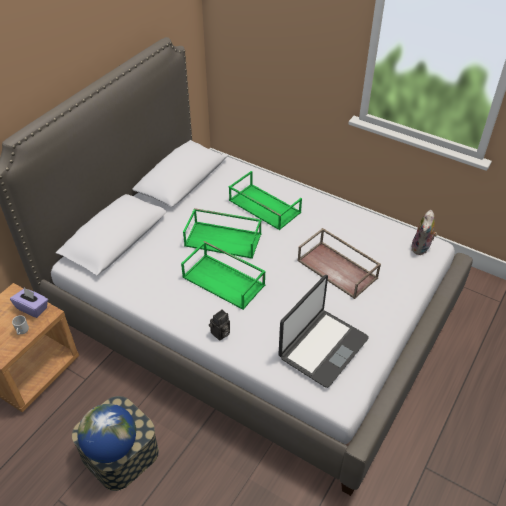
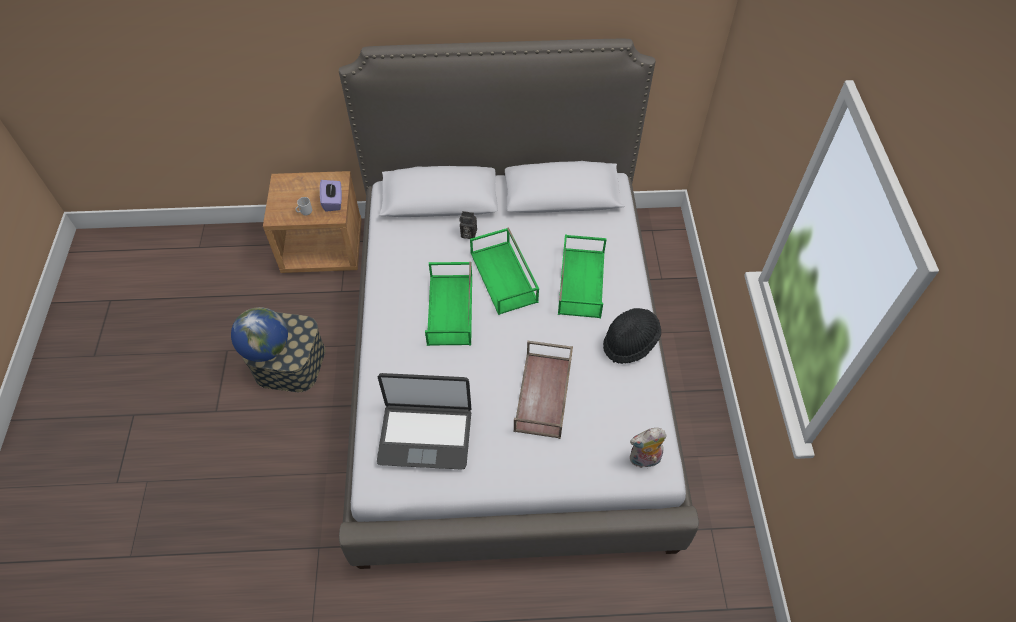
camera: 55 degrees right, 10 degrees up
(220, 334) = (385, 345): camera -> camera (467, 234)
(331, 209) = (630, 342): none -> black hat

